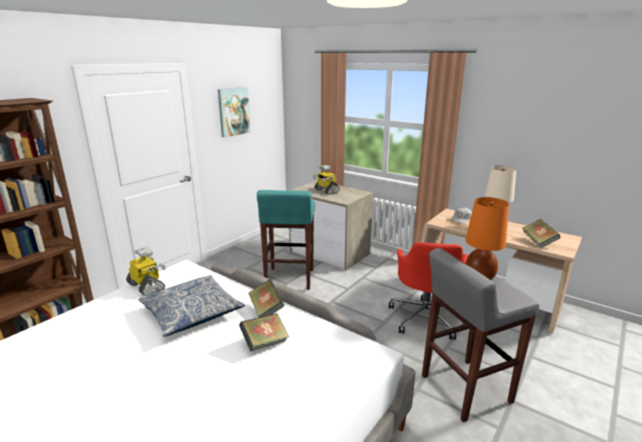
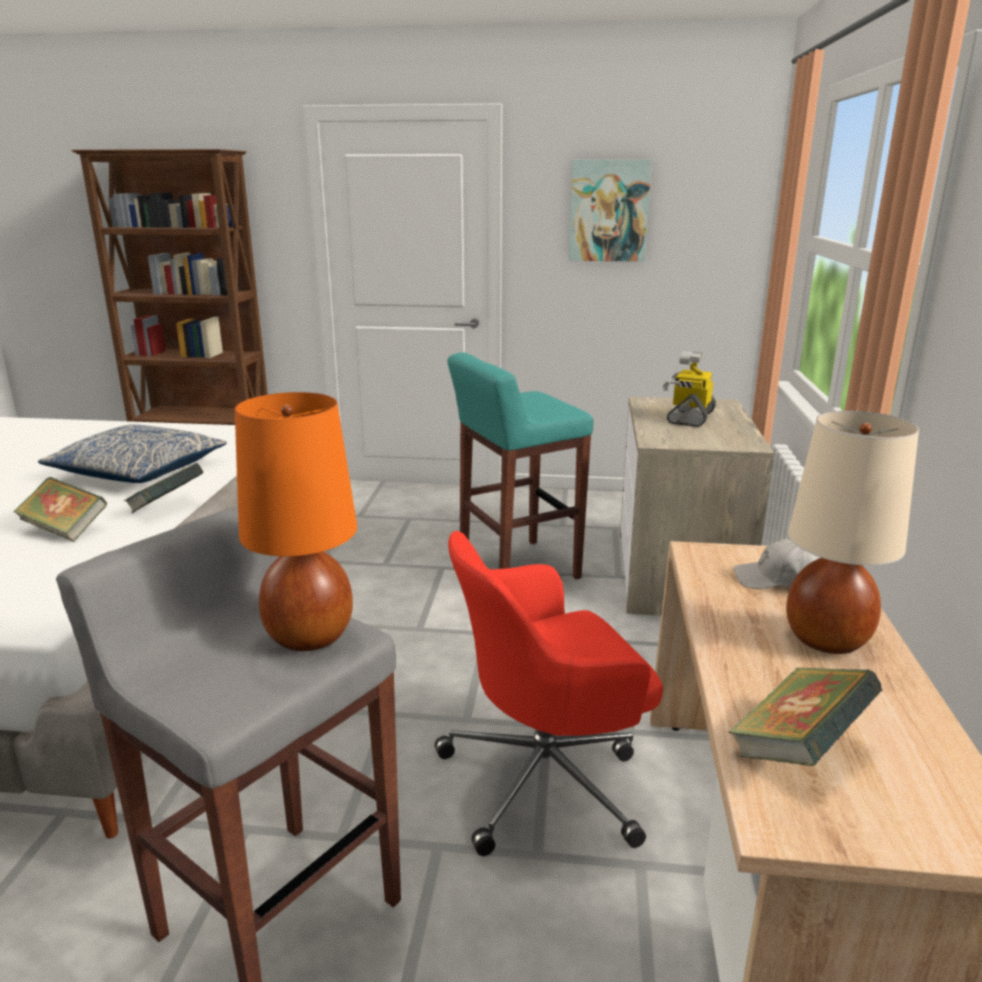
camera: 60 degrees right, 0 degrees up
(147, 286) = (201, 432): toy robot -> none

